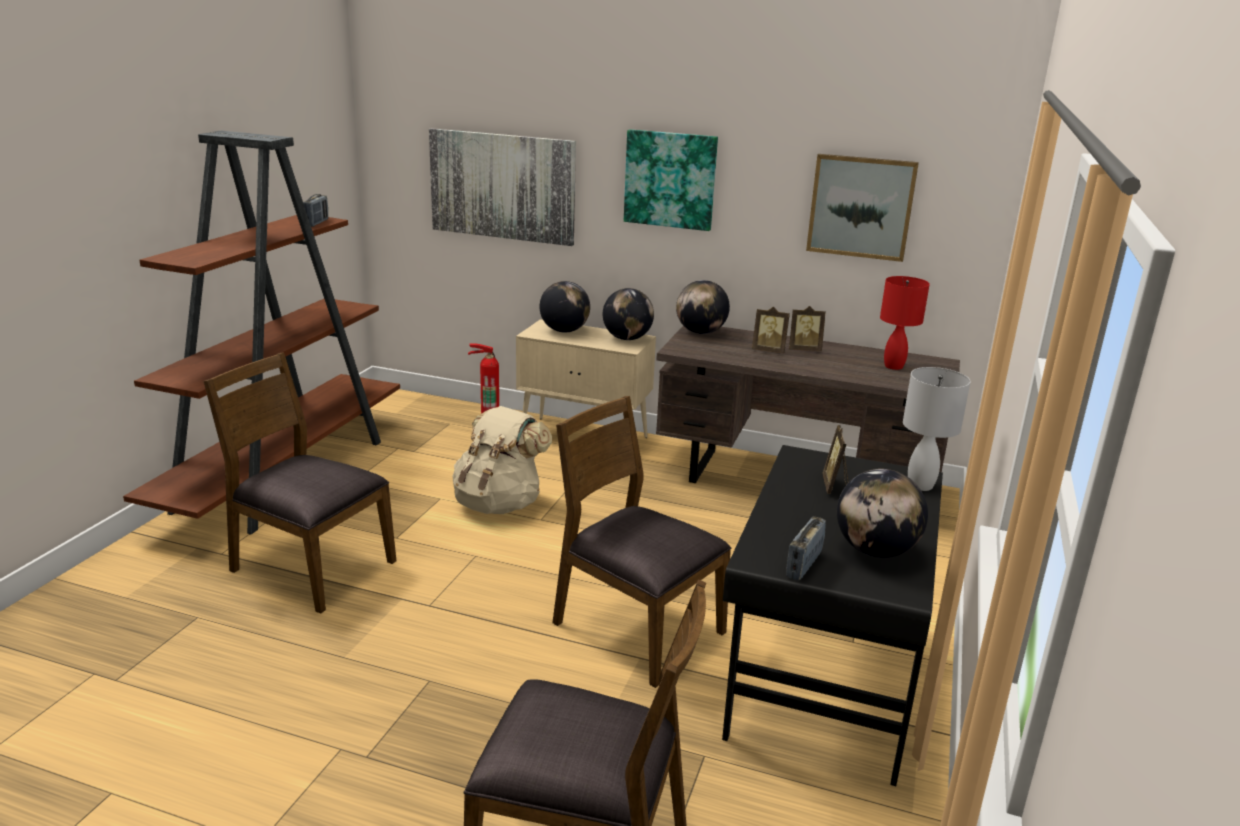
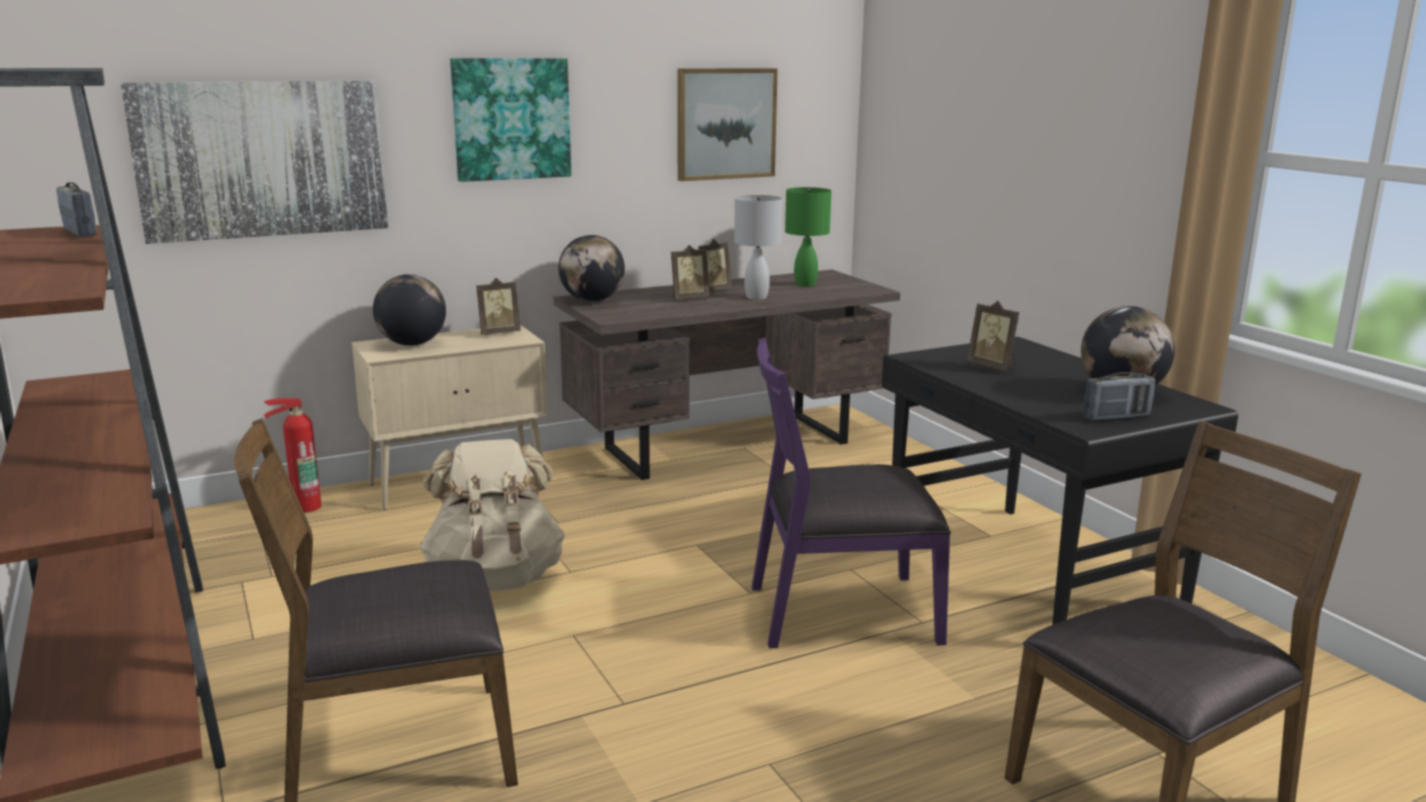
camera: 45 degrees left, 5 degrees down
(627, 339) = (498, 333): globe -> picture frame
(635, 628) = (841, 612): brown chair -> purple chair
(803, 565) = (1116, 417): radio -> radio turned 90 degrees counterclockwise
(894, 366) = (805, 284): red table lamp -> green table lamp
(921, 485) = (1030, 347): white table lamp -> white table lamp (757, 297)

